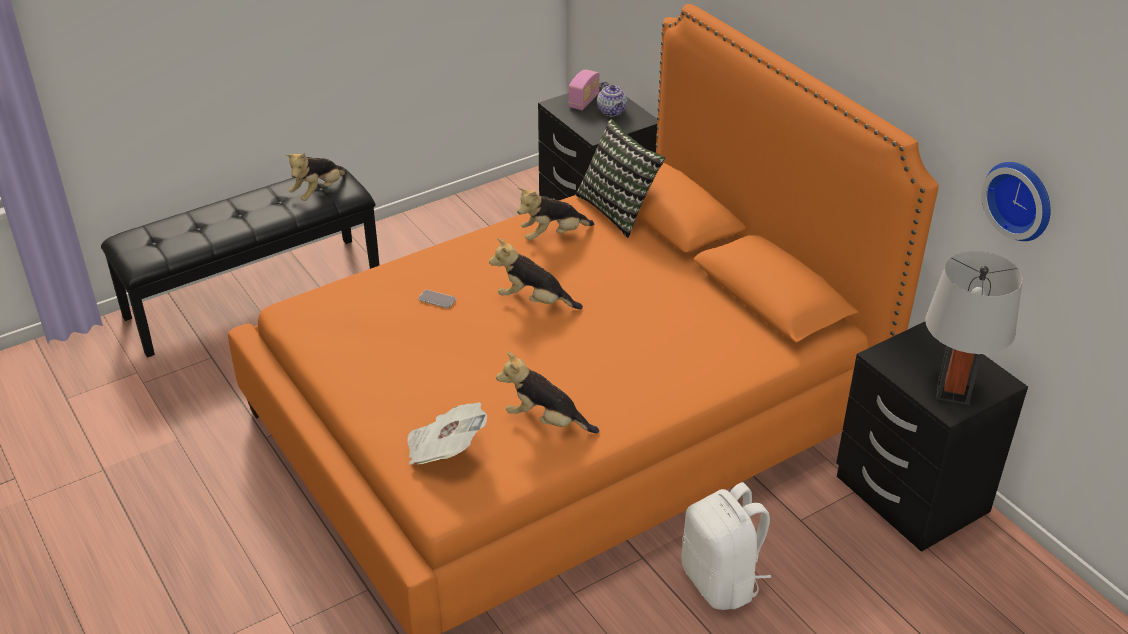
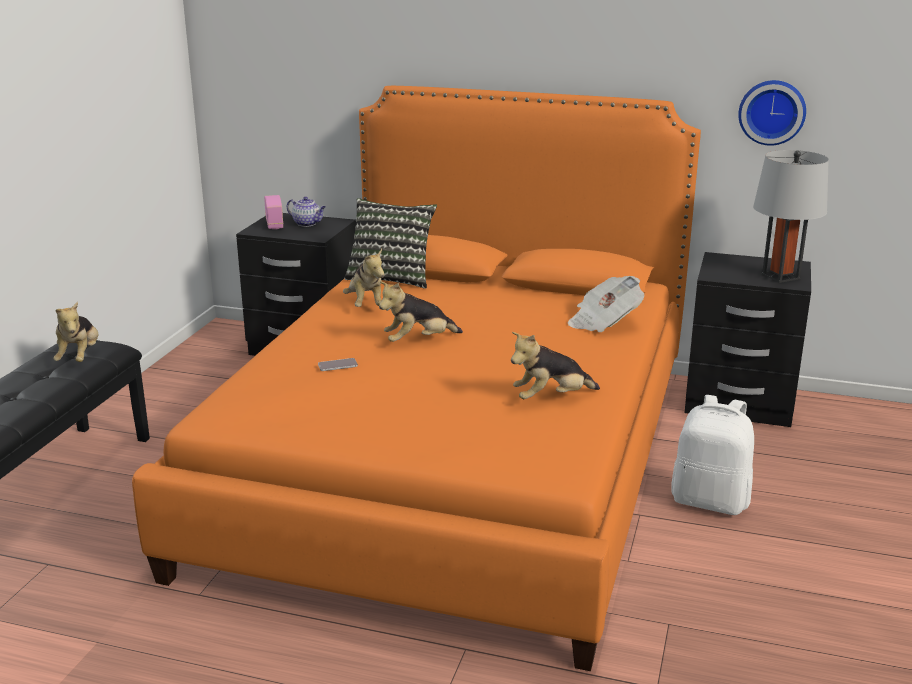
camera: 40 degrees left, 15 degrees down
(445, 450) = (507, 444): newspaper -> newspaper (603, 322)
(553, 235) = (365, 304): plush toy -> plush toy turned 45 degrees counterclockwise

